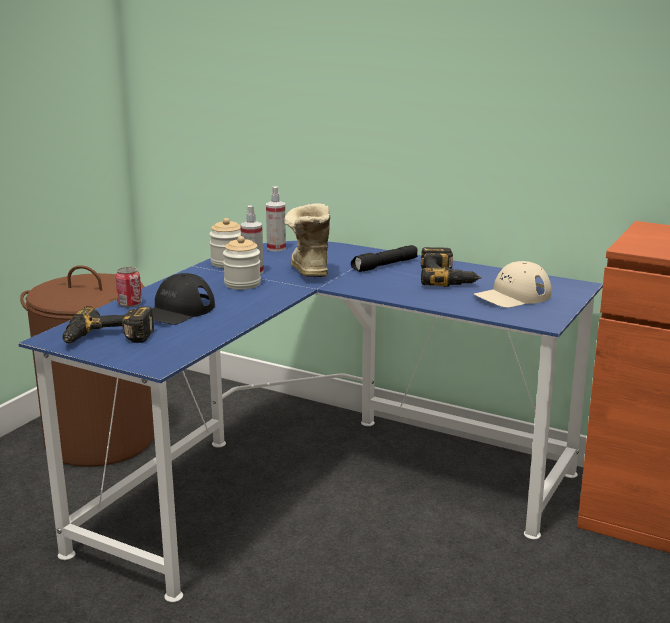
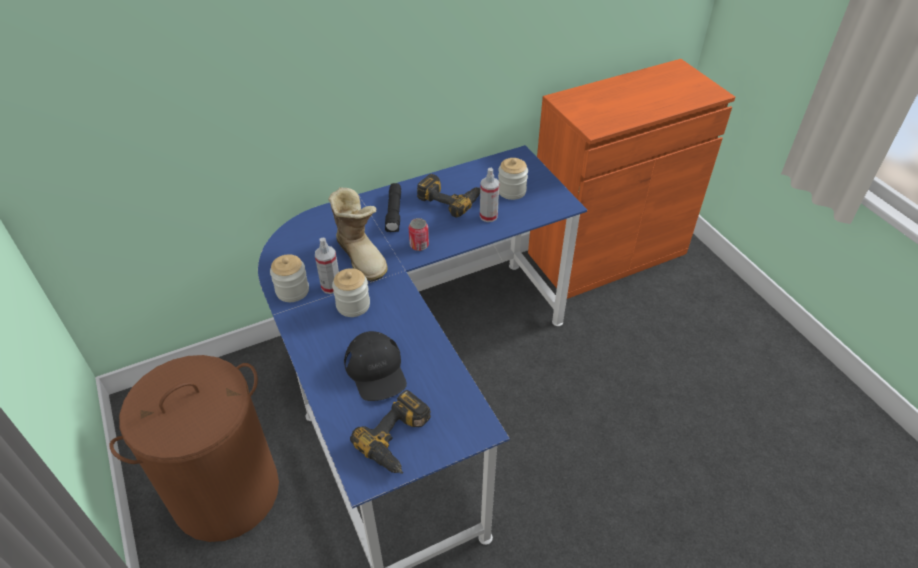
camera: 55 degrees left, 25 degrees up
(130, 304) = (329, 393): can -> can (419, 245)
(276, 248) = (288, 246): spray bottle -> spray bottle (488, 216)
(308, 271) = (362, 255): boot -> boot turned 150 degrees counterclockwise
(513, 296) = (511, 191): beige cap -> jar

